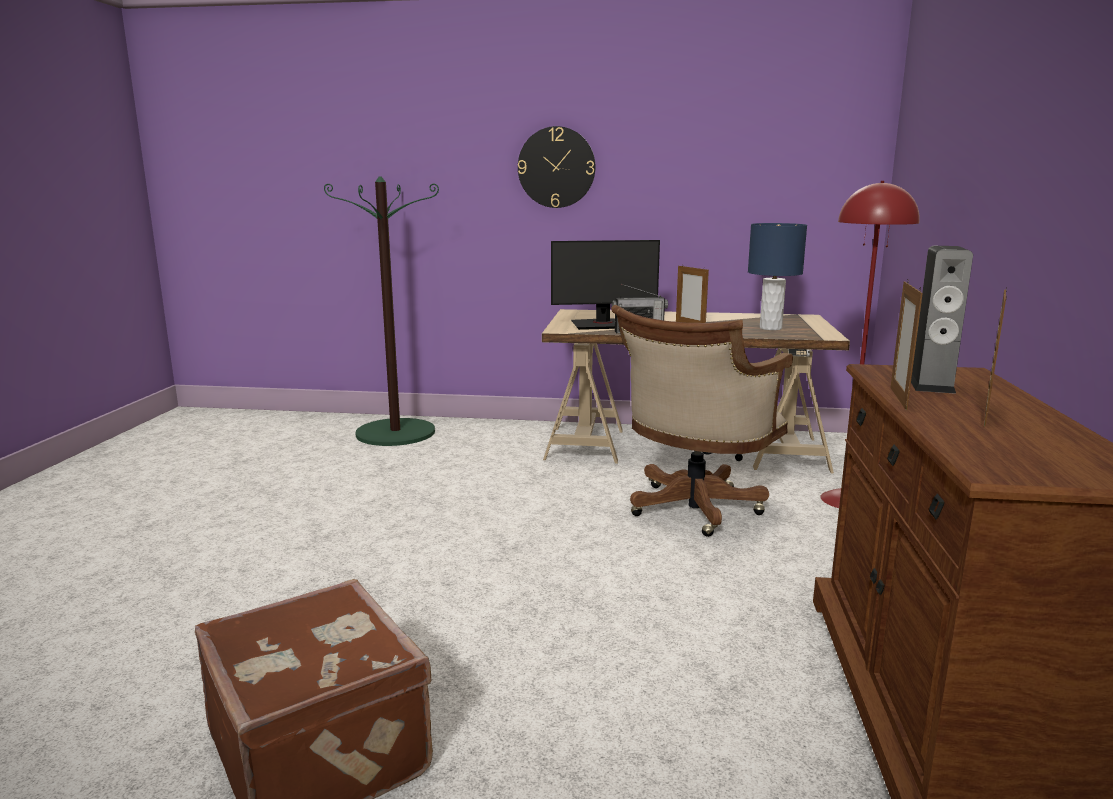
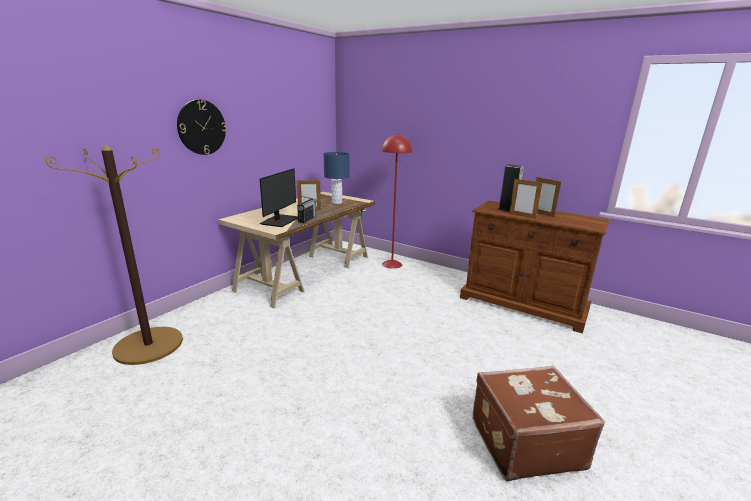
camera: 65 degrees left, 5 degrees up
(396, 433) = (149, 345): green clothes rack -> brown clothes rack
(692, 510) = (373, 293): office chair -> none

